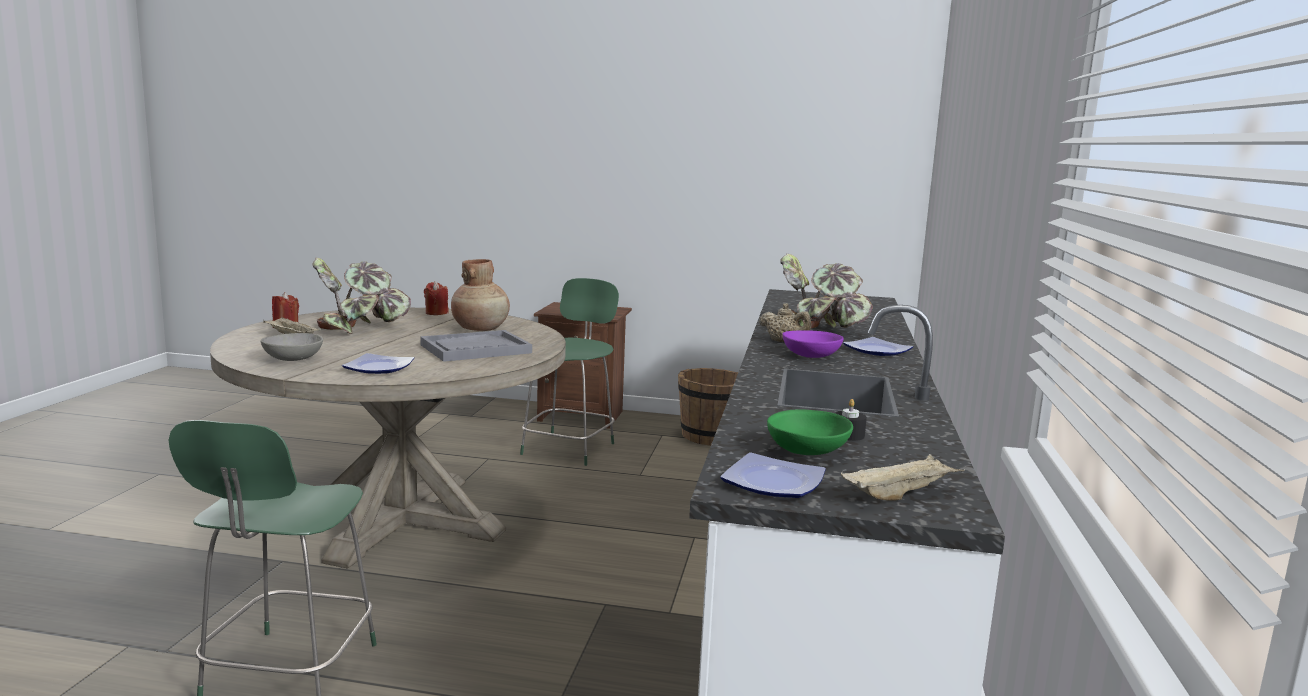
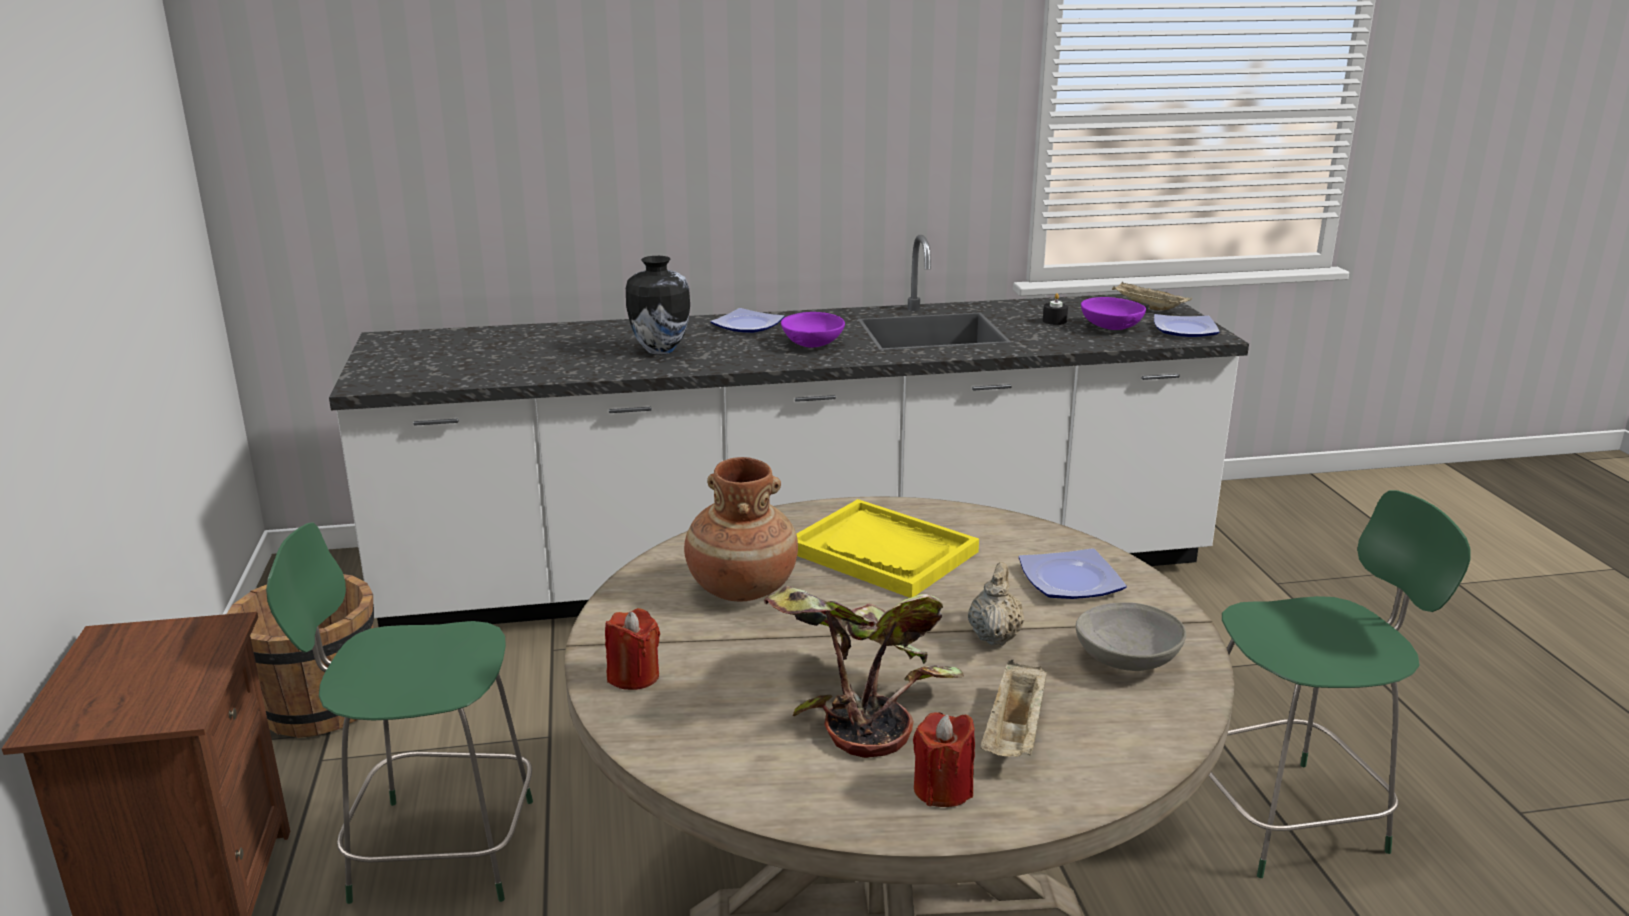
camera: 110 degrees left, 10 degrees up
(475, 349) = (883, 552): grey tray -> yellow tray
(783, 341) = (752, 358): beige teapot -> beige teapot (994, 636)
(808, 452) = (1111, 327): green bowl -> purple bowl
(819, 330) = (660, 350): potted plant -> vase

